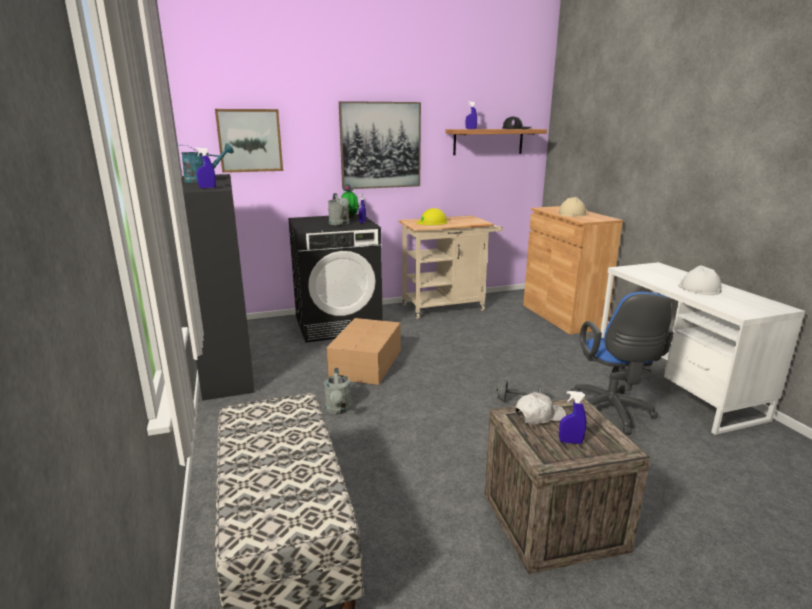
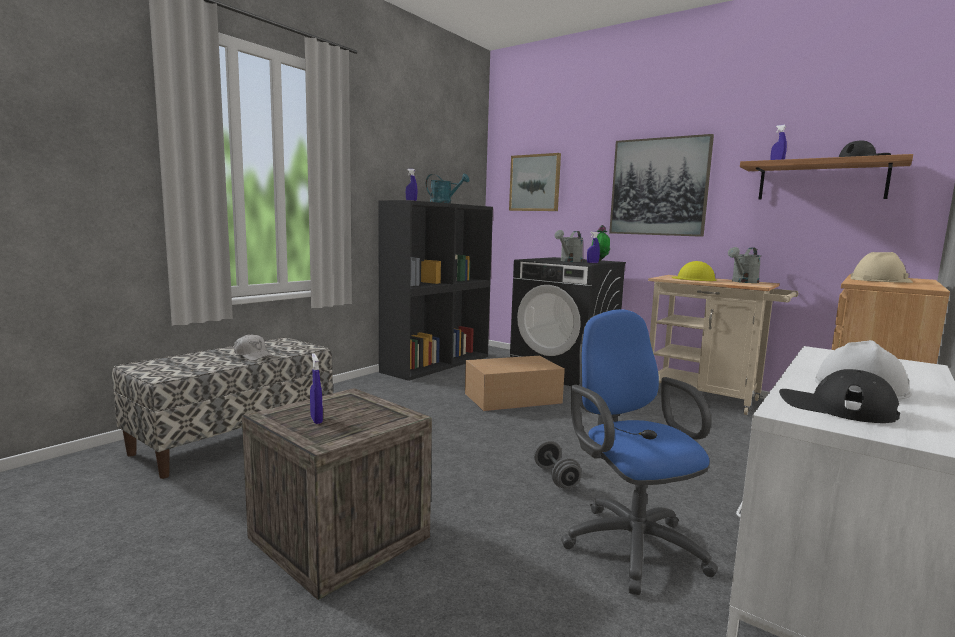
camera: 55 degrees right, 10 degrees down
(338, 410) = (421, 408): grey watering can -> grey watering can (743, 282)
(539, 416) = (359, 404): white cap -> white cap (253, 355)
(611, 413) = (629, 542): blue office chair -> blue office chair turned 105 degrees clockwise
(732, 303) = (835, 407): none -> black cap

